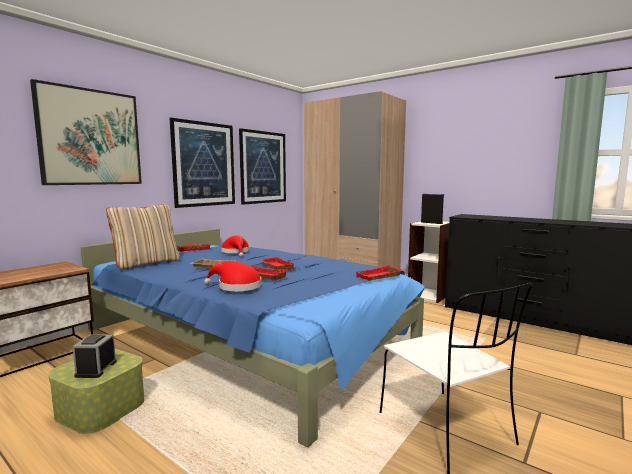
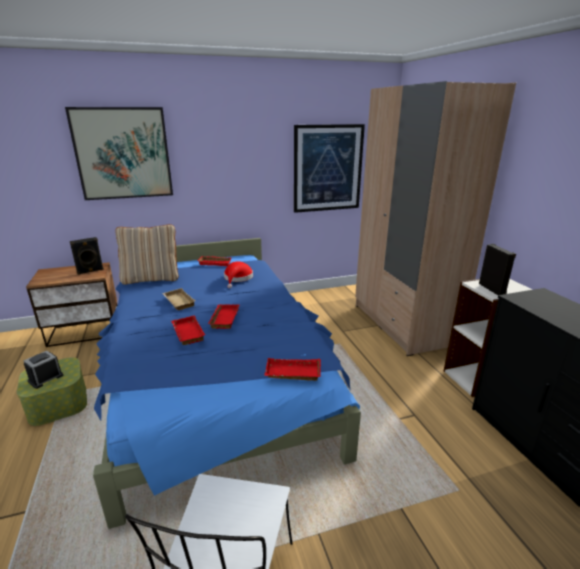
camera: 35 degrees right, 15 degrees up
(57, 268) = (90, 271): none -> black speaker
(204, 164) = (246, 170): picture -> none
(236, 286) = (144, 343): red hat -> none

